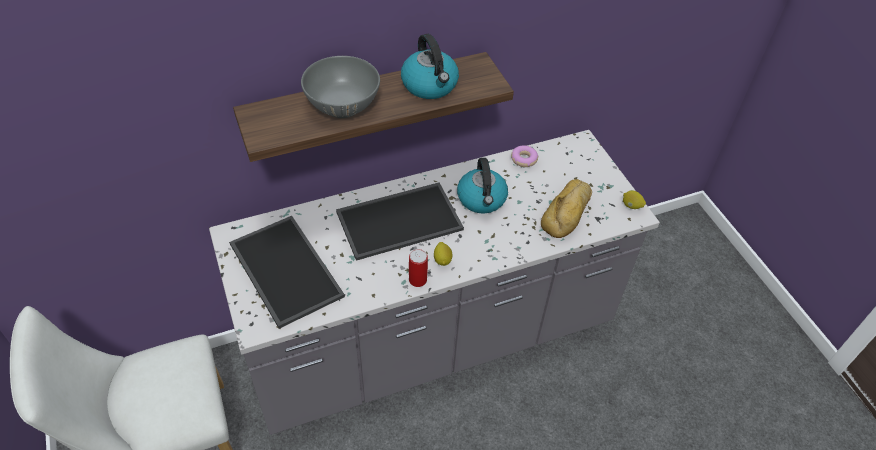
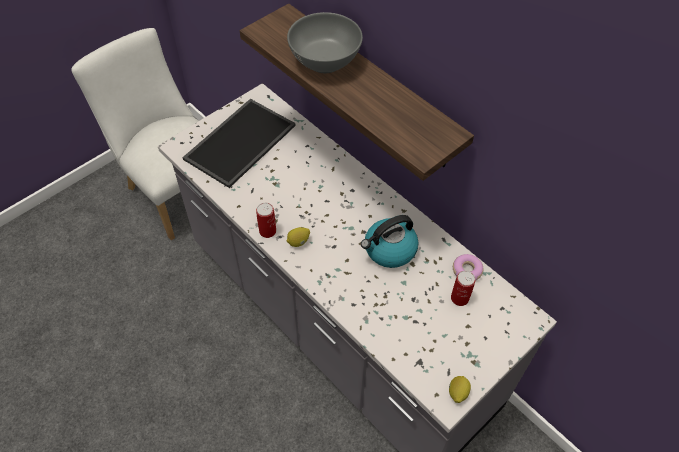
camera: 70 degrees right, 5 degrees up
(400, 219) = (330, 195): tray -> none
(430, 85) = (390, 108): kettle -> none
(548, 173) = (459, 298): none -> can
(568, 213) = (412, 331): bread -> none

